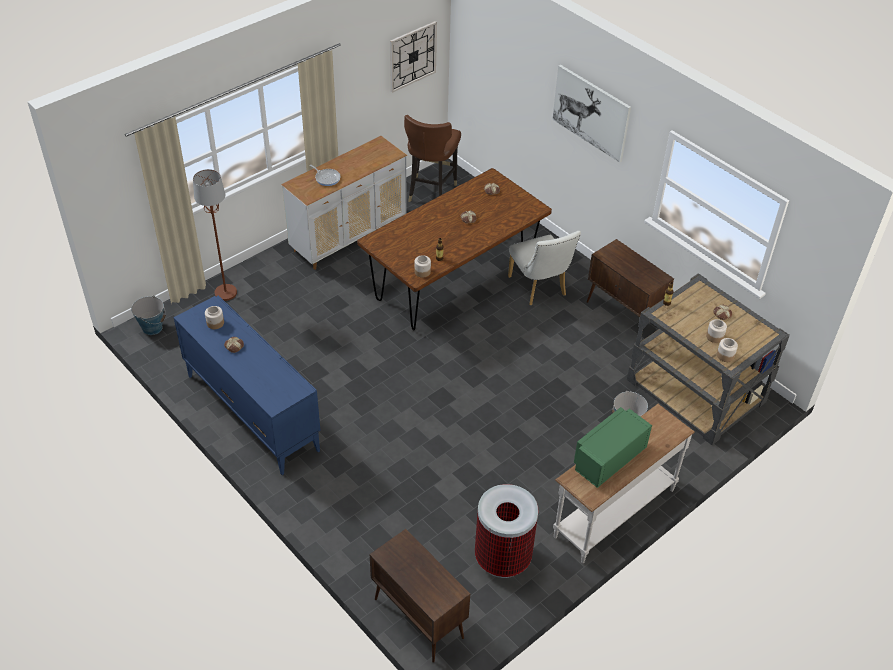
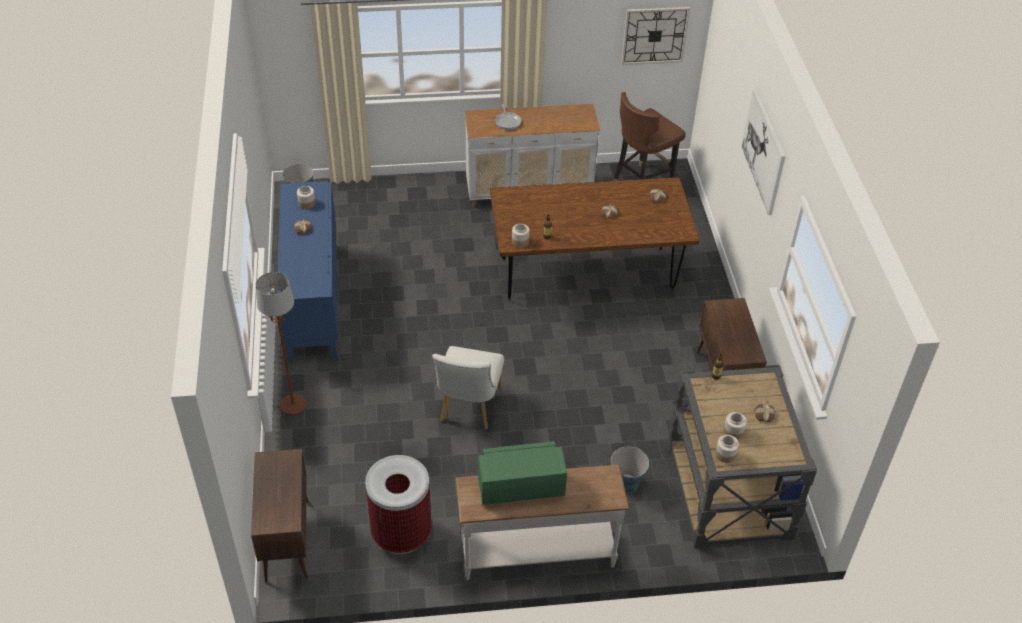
camera: 35 degrees right, 0 degrees up
(226, 292) = (382, 193): brown floor lamp -> brown floor lamp (293, 405)
(539, 289) = (662, 318): white chair -> white chair (468, 408)

